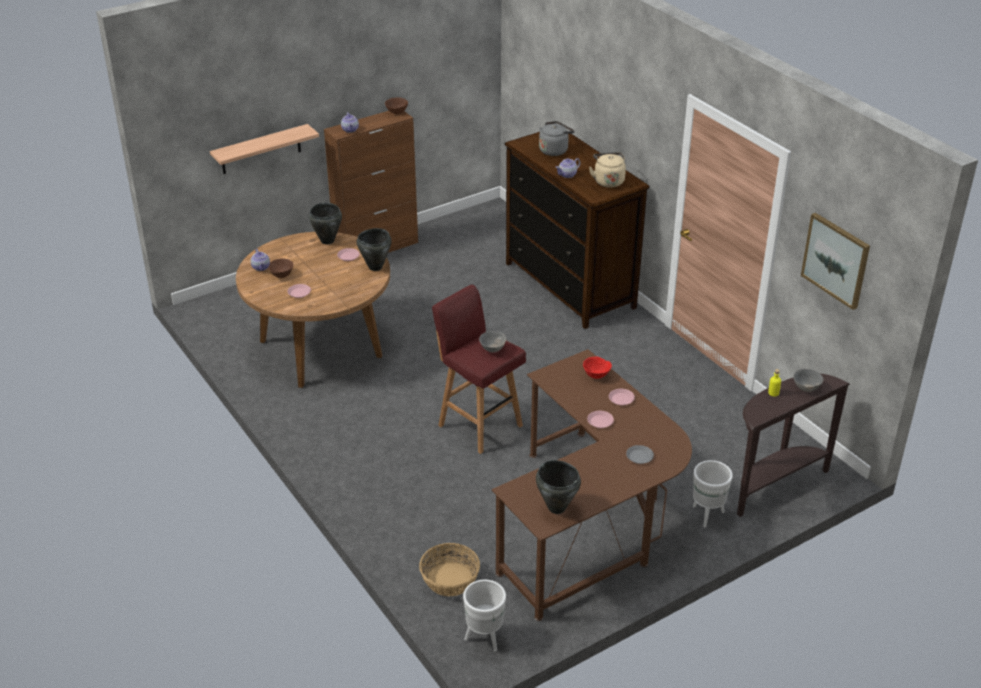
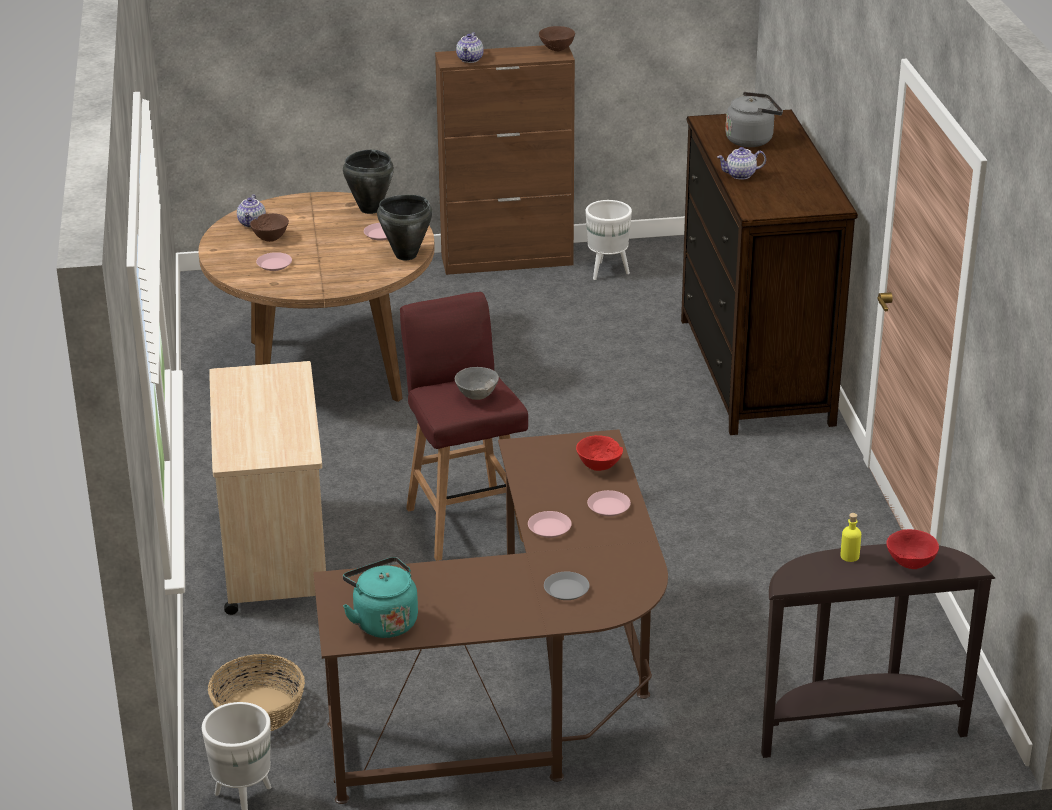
camera: 25 degrees right, 5 degrees down
(261, 149) = (332, 64): shelf -> none
(382, 477) = (274, 553): none -> beige cart
(556, 507) = (383, 621): black cooking pot -> turquoise kettle
(608, 181) = (796, 195): beige kettle -> none
(707, 514) = (712, 739): white planter -> white planter (608, 271)
(806, 388) = (910, 564): grey bowl -> red bowl
(836, 260) = (1015, 356): picture -> none

